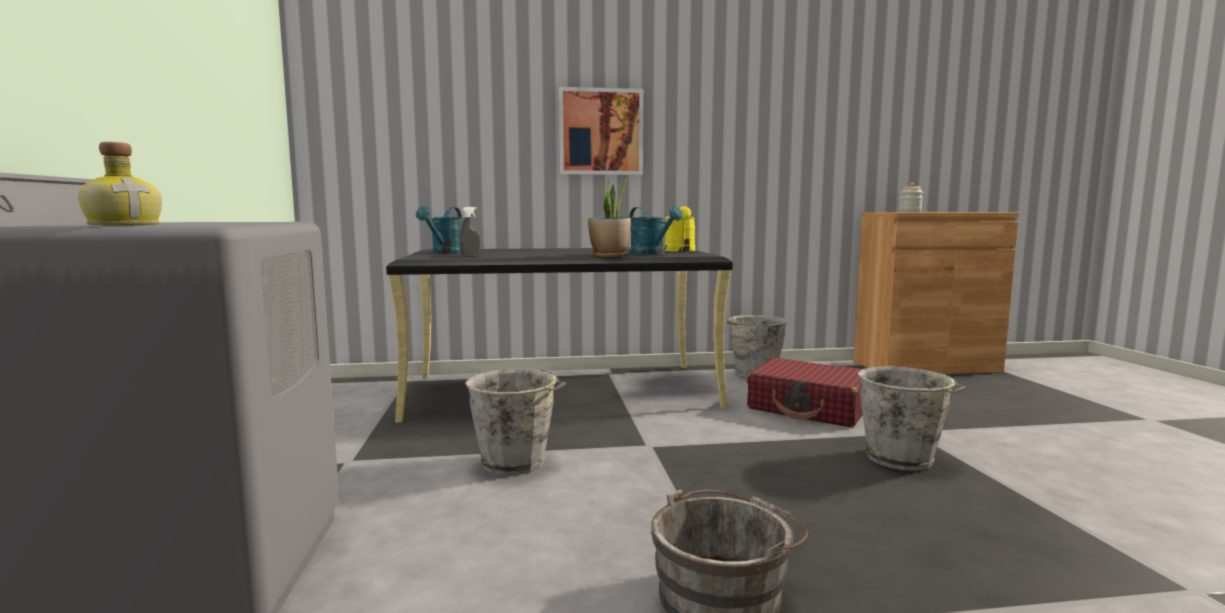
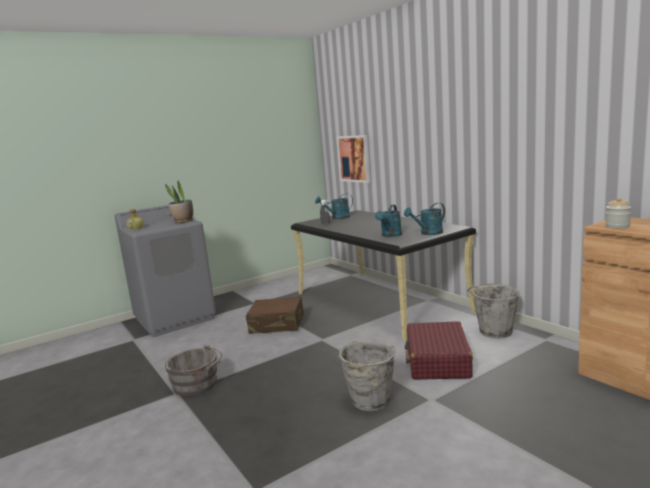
camera: 65 degrees right, 5 degrees up
(516, 463) = (277, 324): grey bucket -> brown suitcase
(601, 132) = (427, 145): picture -> picture (354, 158)
(609, 256) = (362, 234): potted plant -> potted plant (183, 221)
(680, 251) = (428, 233): yellow watering can -> turquoise watering can

